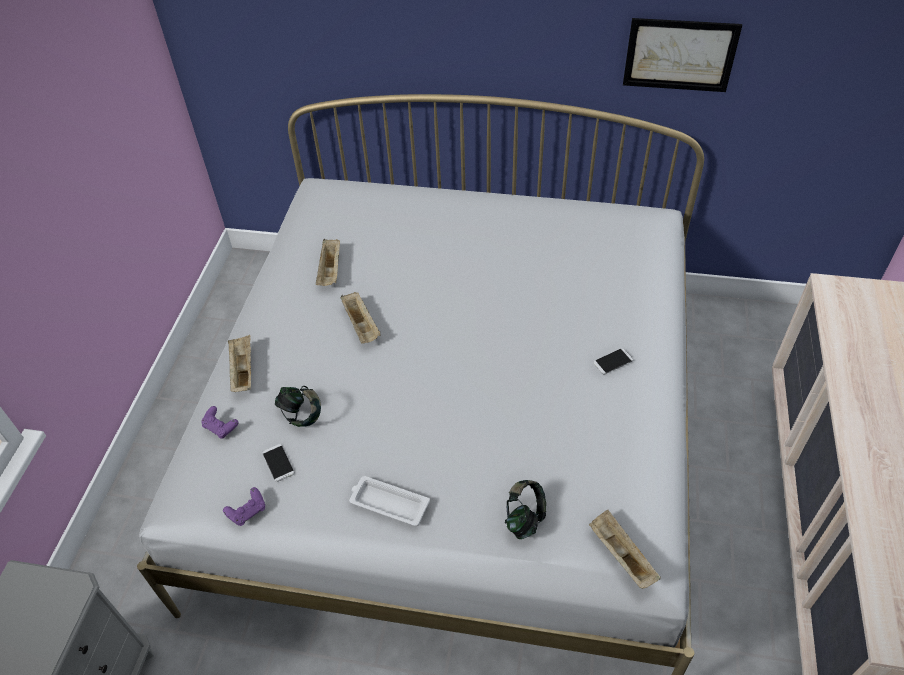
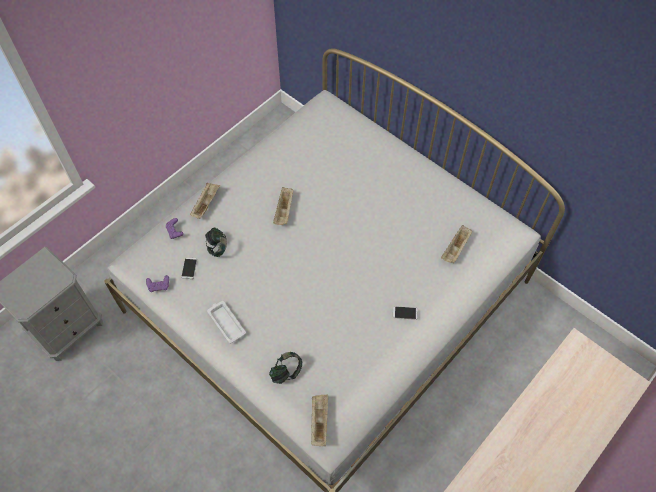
camera: 30 degrees right, 10 degrees up
(330, 271) = (292, 165): beige tray -> beige tray (455, 249)
(680, 55) = (564, 141): picture -> none

